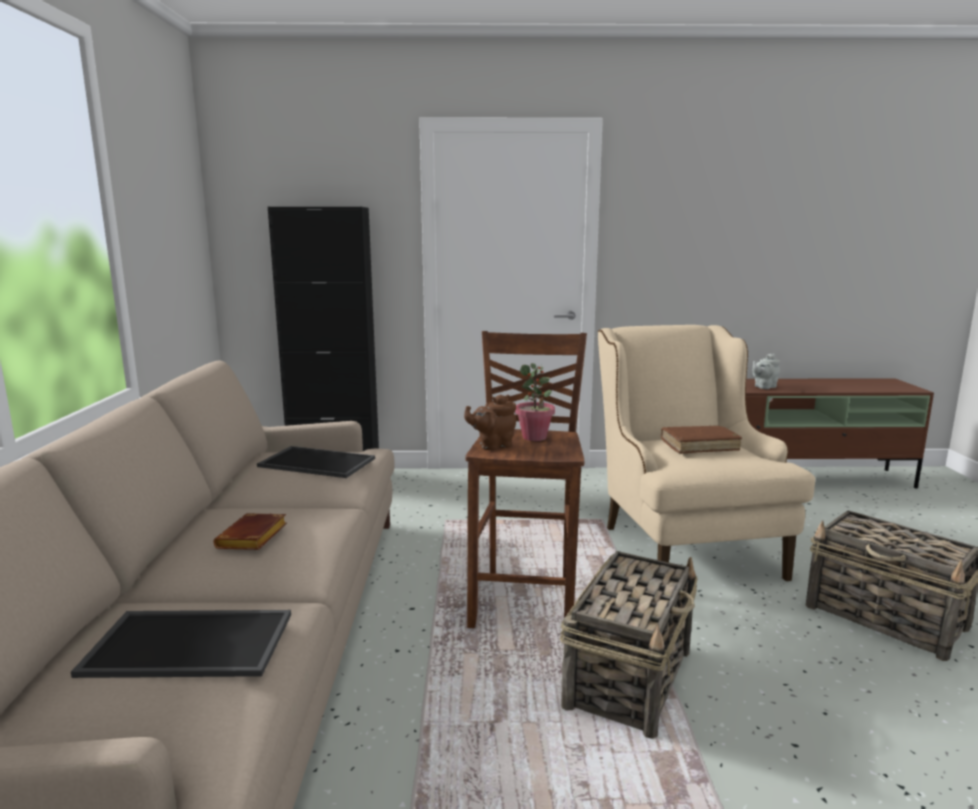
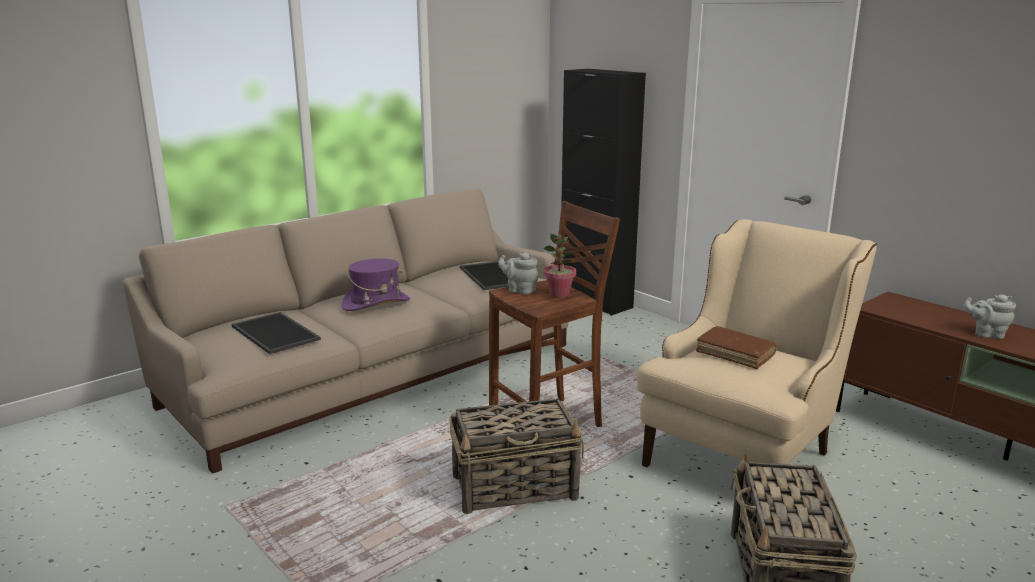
camera: 50 degrees right, 5 degrees up
(253, 538) = (376, 303): brown book -> purple hat
(493, 446) = (520, 290): brown teapot -> grey teapot

